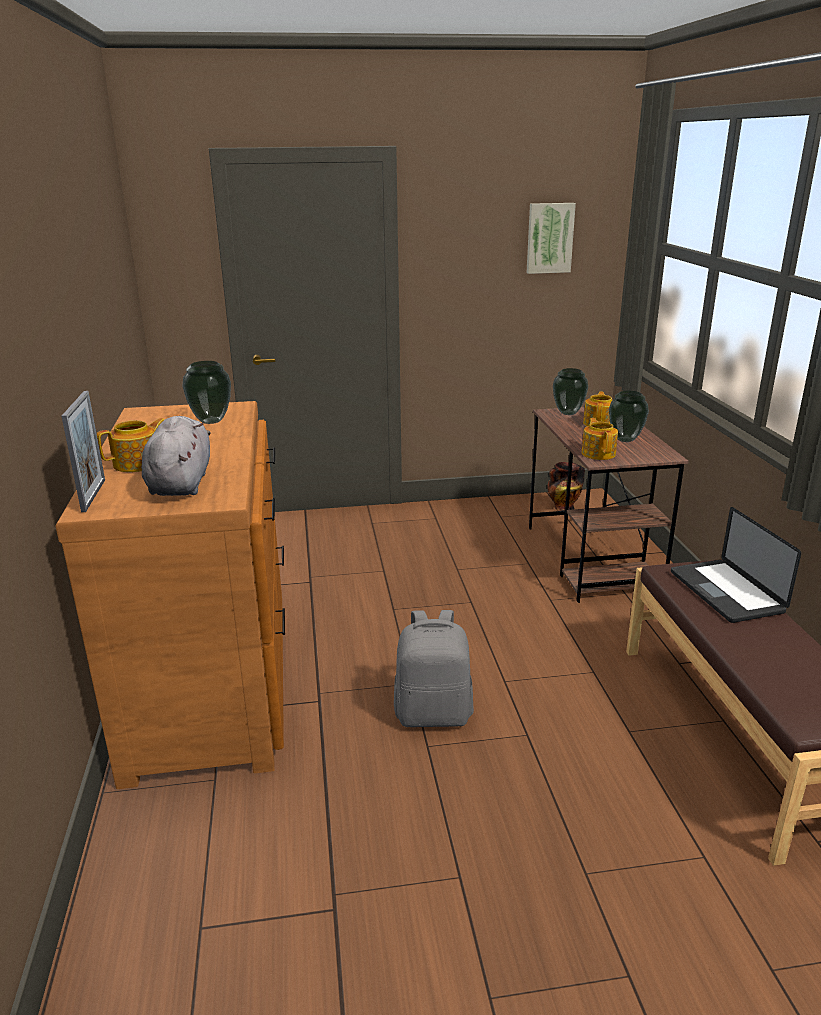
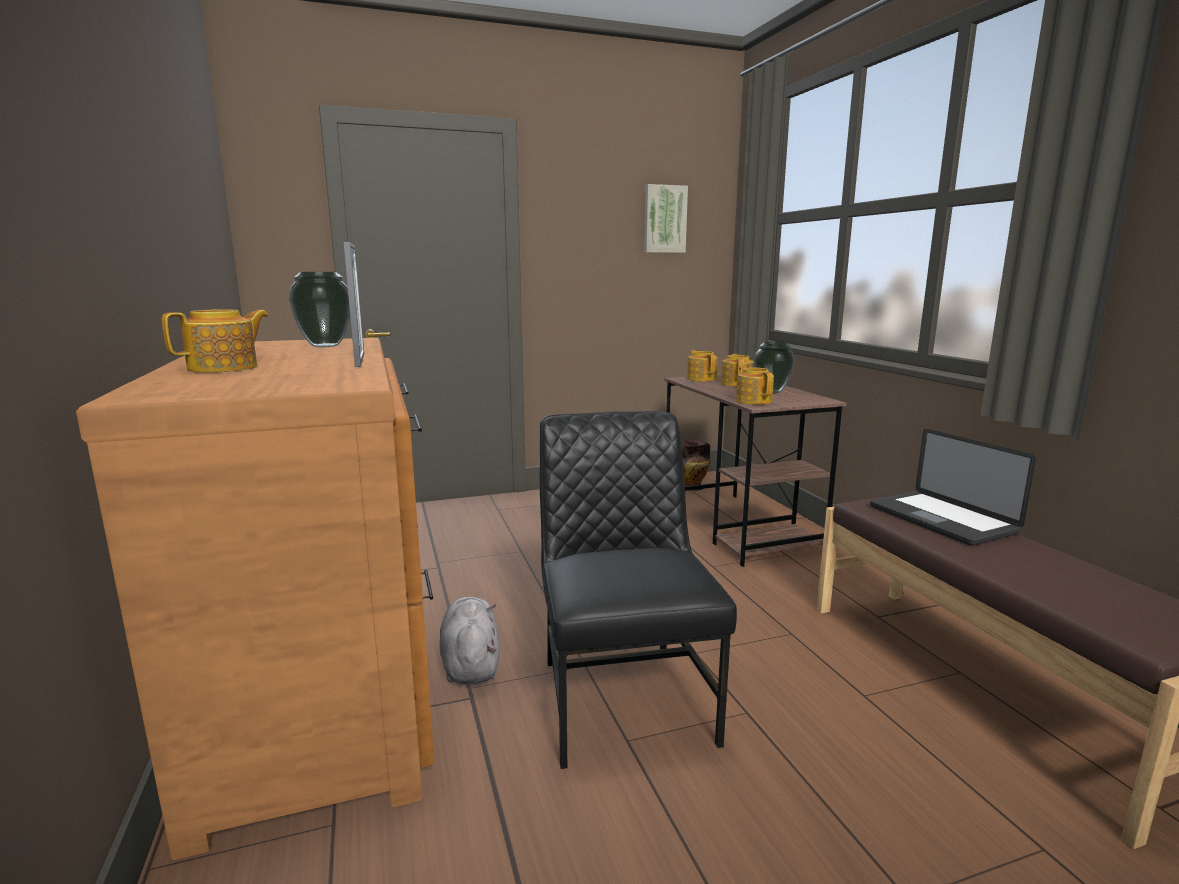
camera: 10 degrees left, 10 degrees down
(93, 495) = (151, 387): picture frame -> picture frame (360, 360)
(181, 483) = (288, 377): grey plush toy -> grey plush toy (470, 663)
(434, 713) = (623, 698): grey backpack -> black chair
(568, 413) = (701, 379): vase -> teapot

